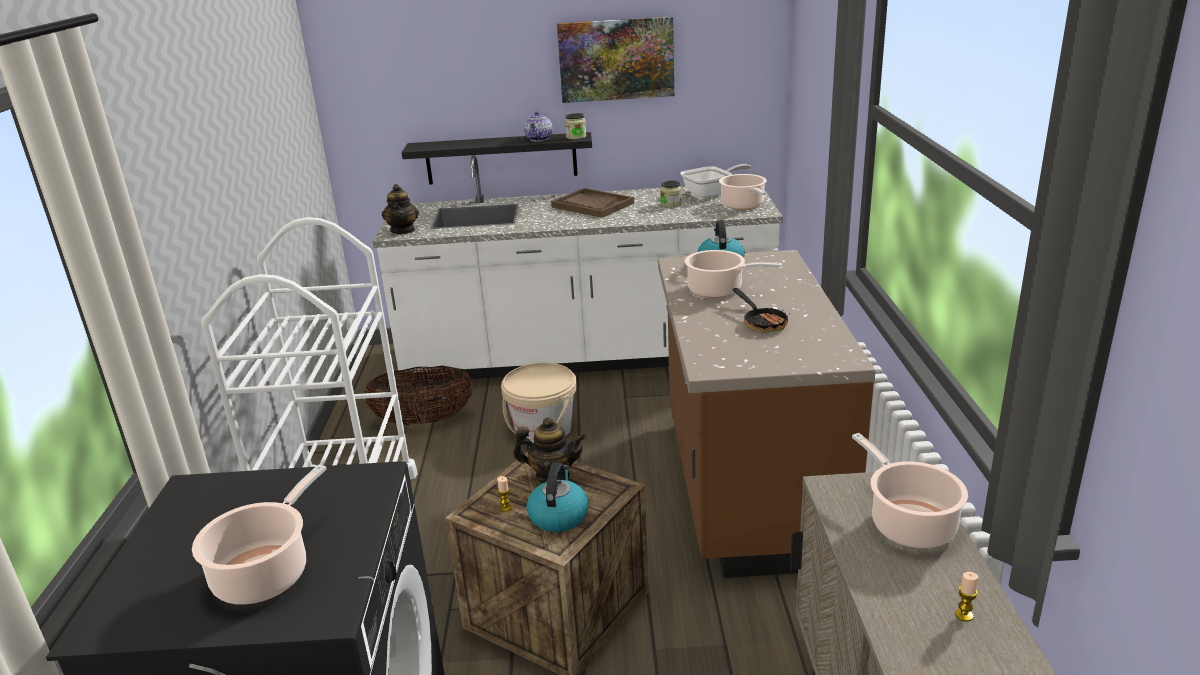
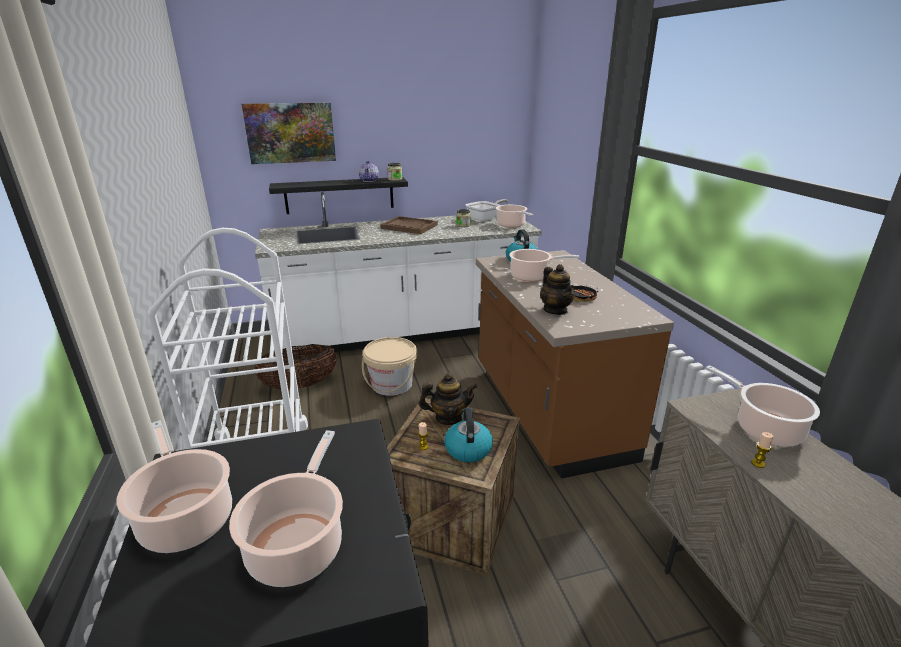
camera: 15 degrees left, 0 degrees up
(178, 536) = (185, 517): none -> cooking pot
(403, 230) = (276, 245): teapot -> teapot (555, 310)
(616, 59) = (421, 126): picture -> picture (290, 133)
(964, 615) = (856, 495): candle -> candle (758, 463)

